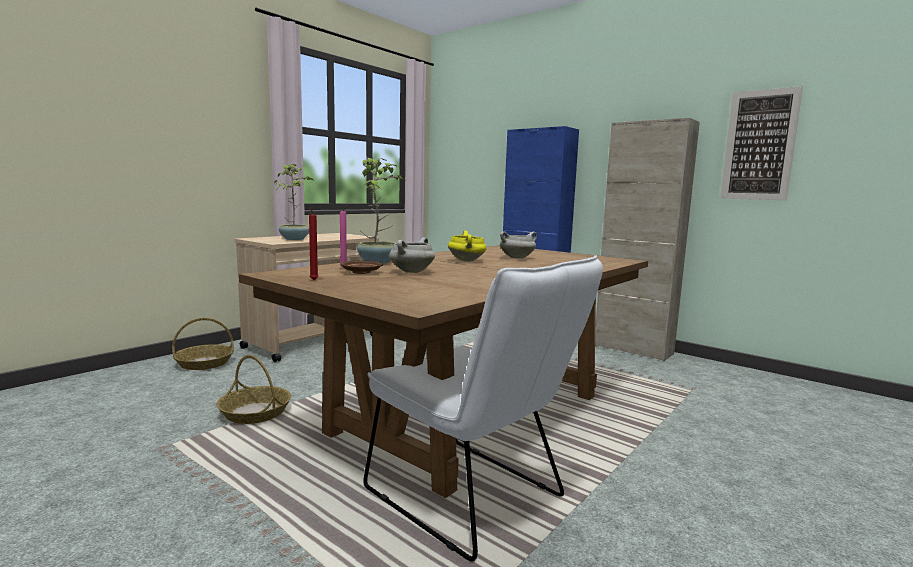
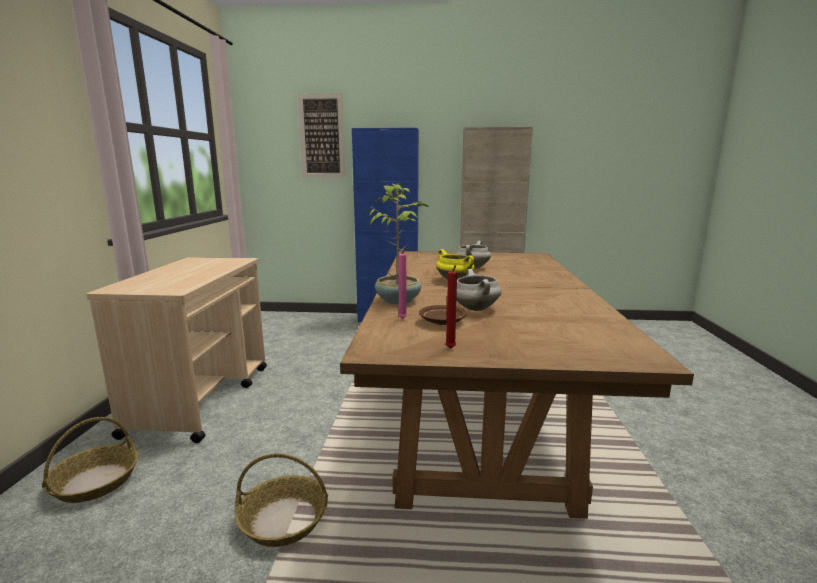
camera: 35 degrees left, 5 degrees up
(295, 239) = (177, 279): potted plant -> none
(473, 499) = (602, 508): white chair -> none
(759, 145) = (569, 149): picture -> picture (322, 136)

